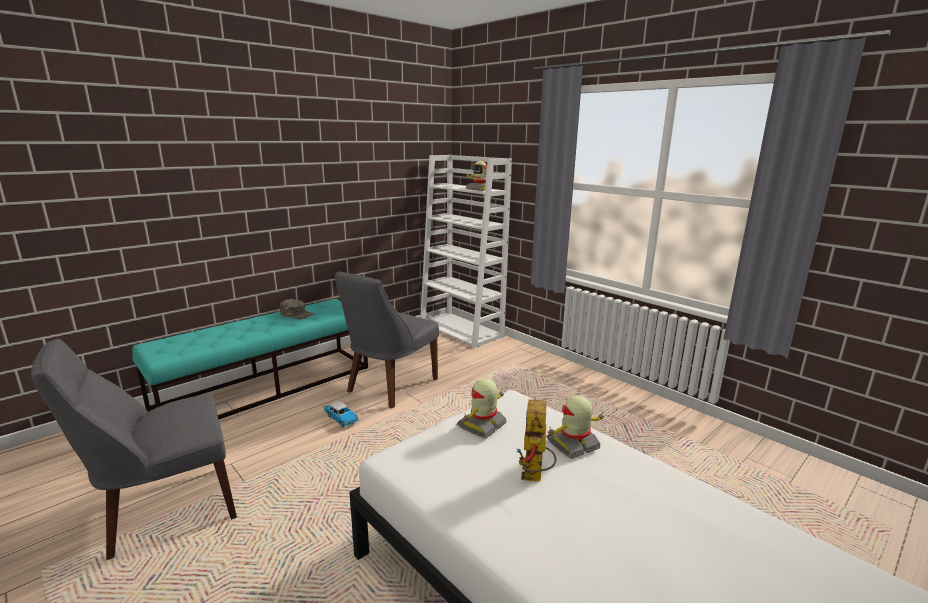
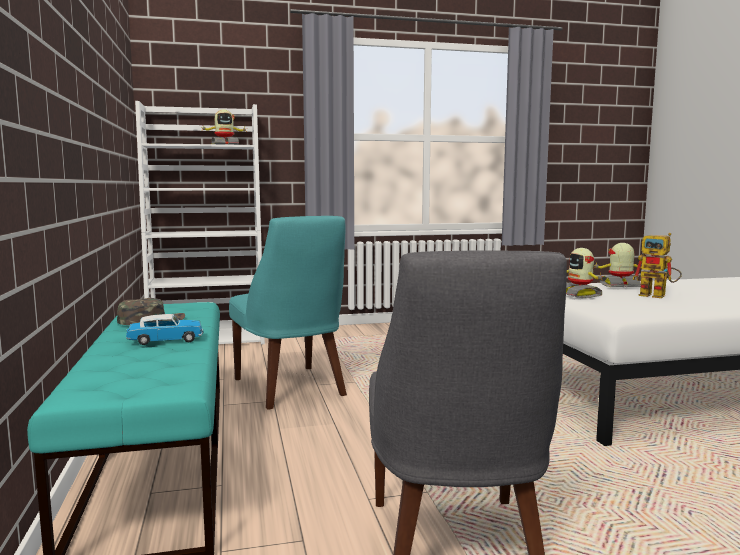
camera: 60 degrees left, 10 degrees down
(341, 419) = (335, 421): toy car -> toy car (166, 340)
(389, 386) = (291, 389): grey chair -> turquoise chair
(573, 445) = (620, 286): toy robot -> toy robot turned 90 degrees clockwise

